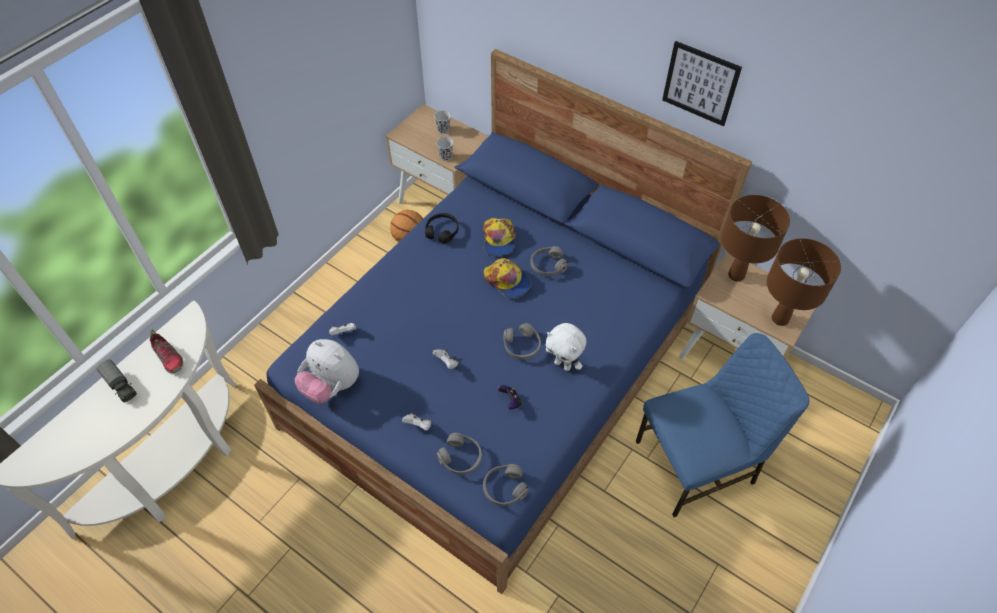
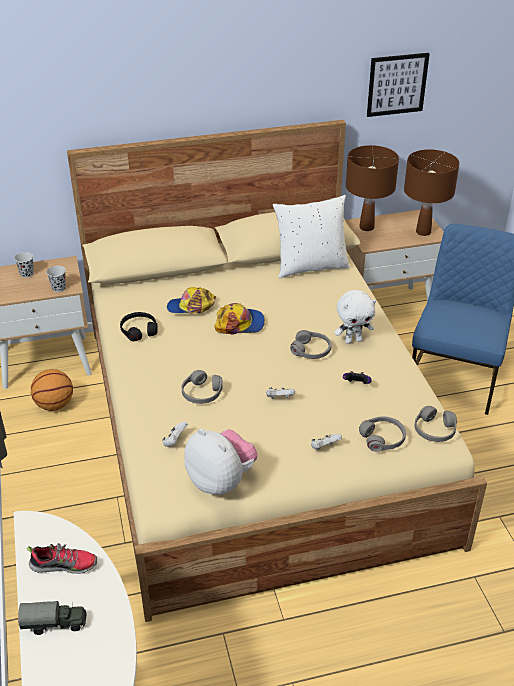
camera: 50 degrees left, 15 degrees down
(331, 386) = (221, 481): plush toy -> plush toy turned 120 degrees counterclockwise
(498, 240) = (191, 307): cap -> cap turned 135 degrees clockwise
(500, 366) = (257, 427): blue bed -> beige bed
(547, 265) = (250, 298): grey headphones -> grey headphones (202, 393)
(631, 275) = (310, 266): none -> white pillow
(700, 83) = (281, 75): picture -> picture (397, 84)

